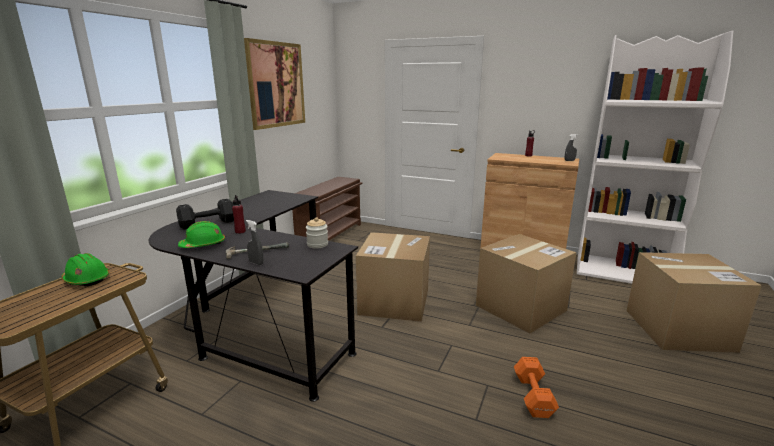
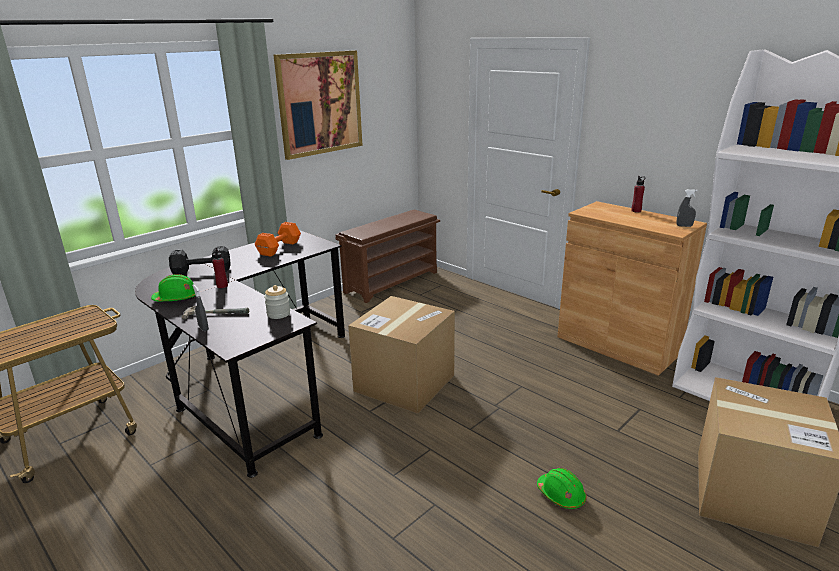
camera: 20 degrees right, 5 degrees up
(86, 279) = (69, 321): green hard hat -> green hard hat (561, 495)
(520, 308) = (552, 420): cardboard box -> none
(533, 397) = (475, 531): orange dumbbell -> orange dumbbell (278, 248)

